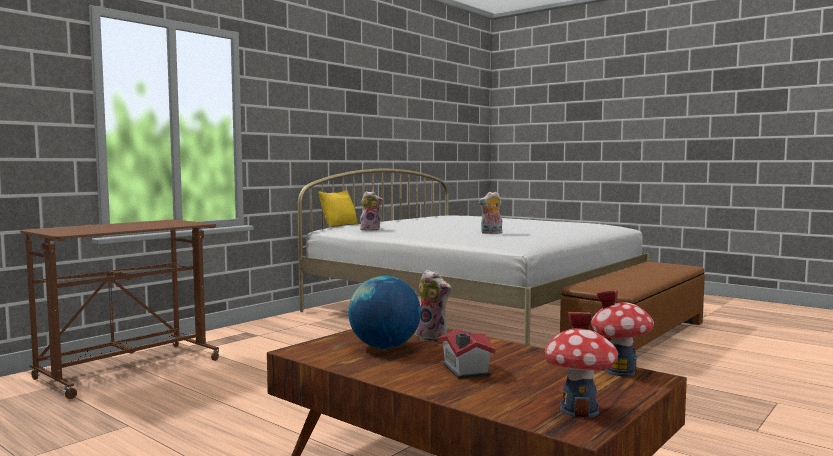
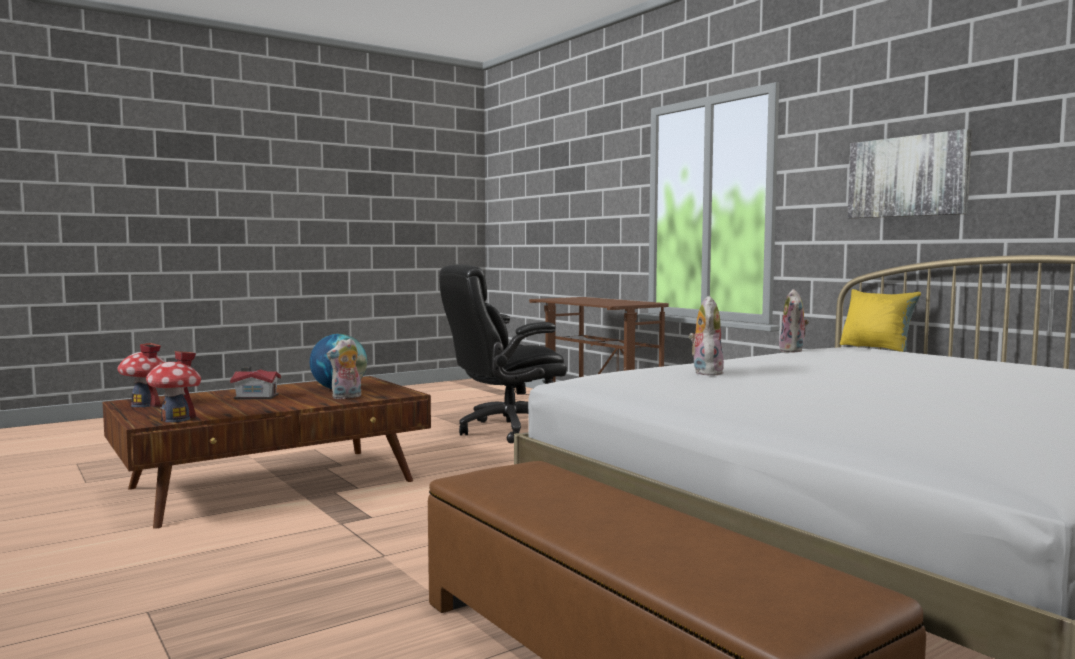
camera: 105 degrees right, 0 degrees up
(160, 403) = (503, 430): none -> black office chair
(323, 122) = (907, 176): none -> picture

